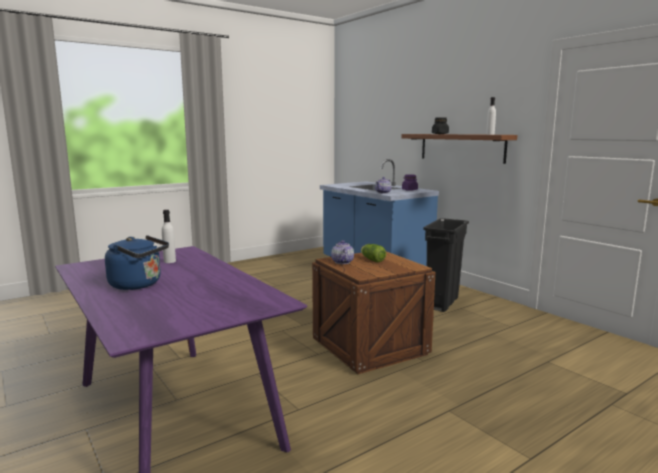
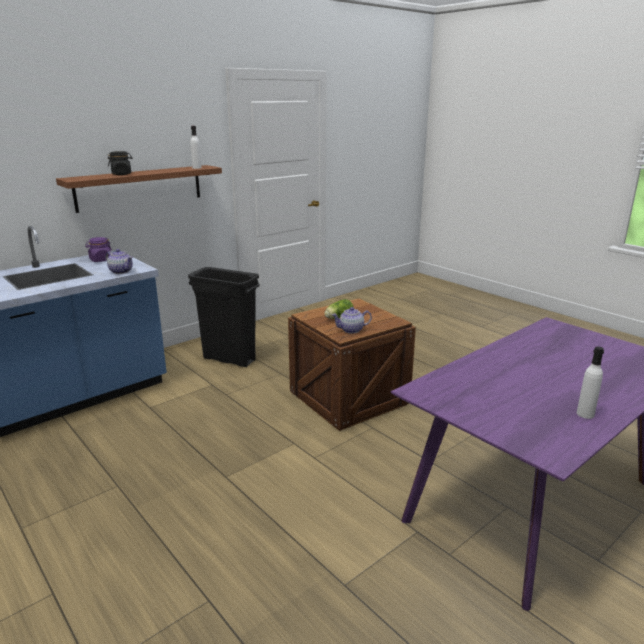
camera: 95 degrees left, 10 degrees up
(138, 285) = (573, 387): blue kettle -> none
(169, 261) = (479, 390): white bottle -> white bottle (585, 414)

